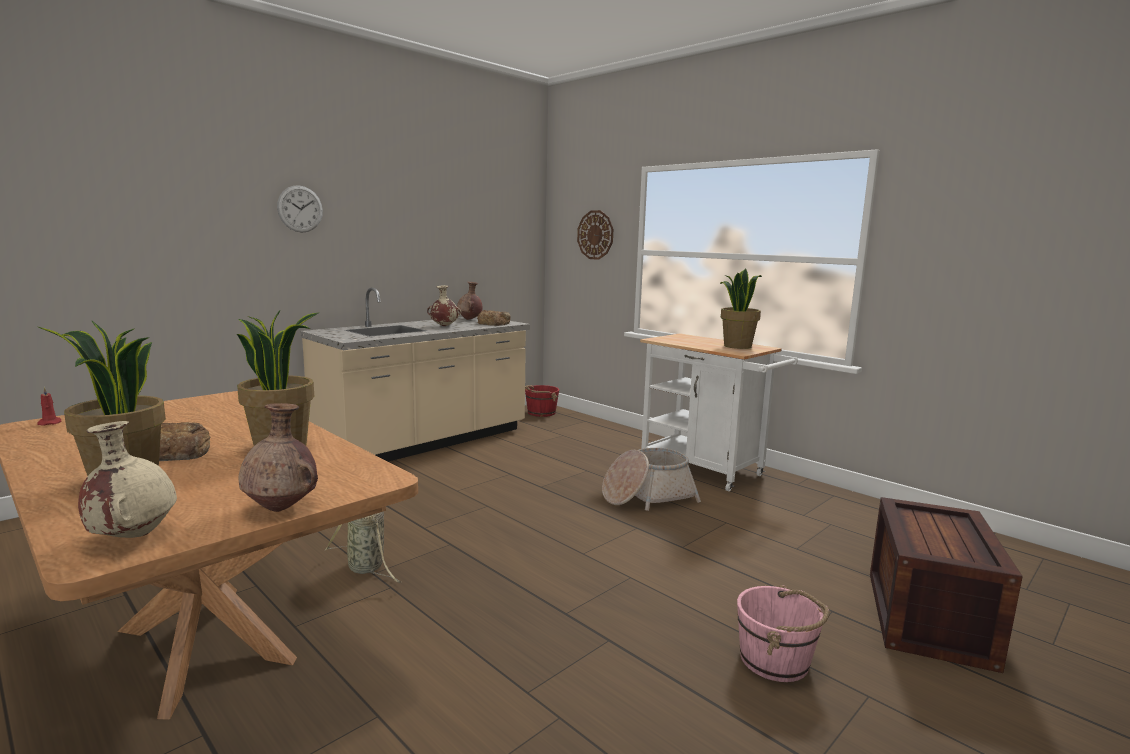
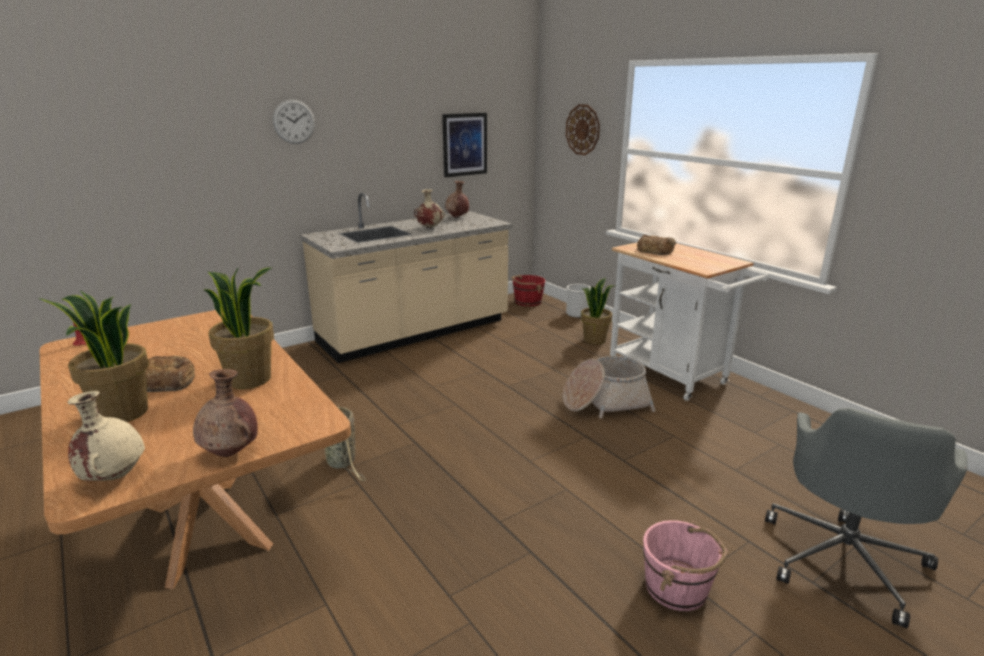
camera: 10 degrees right, 10 degrees up
(476, 247) = (464, 144): none -> picture
(493, 323) = (477, 223): bread -> bread (655, 250)
(595, 421) = (577, 313): none -> bucket
(737, 346) = (707, 259): potted plant -> potted plant (594, 340)
(928, 619) = (844, 558): crate -> grey office chair

